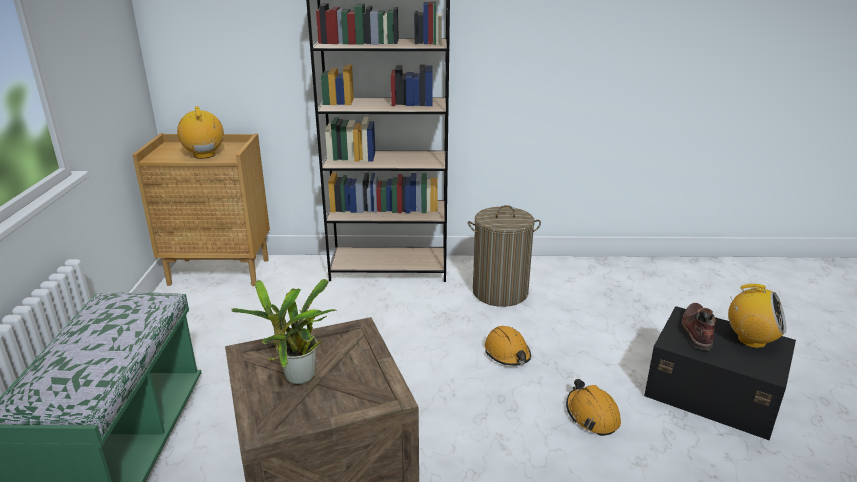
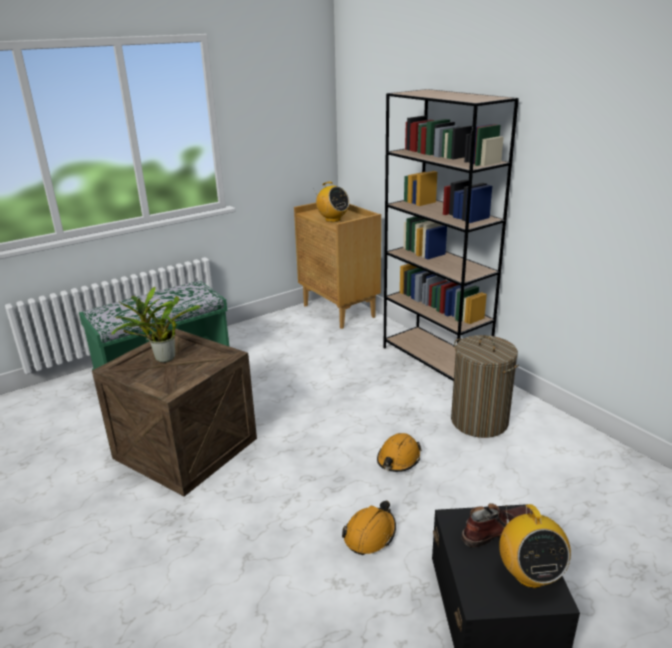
camera: 55 degrees right, 0 degrees up
(204, 155) = (332, 219): radio -> radio turned 105 degrees clockwise

